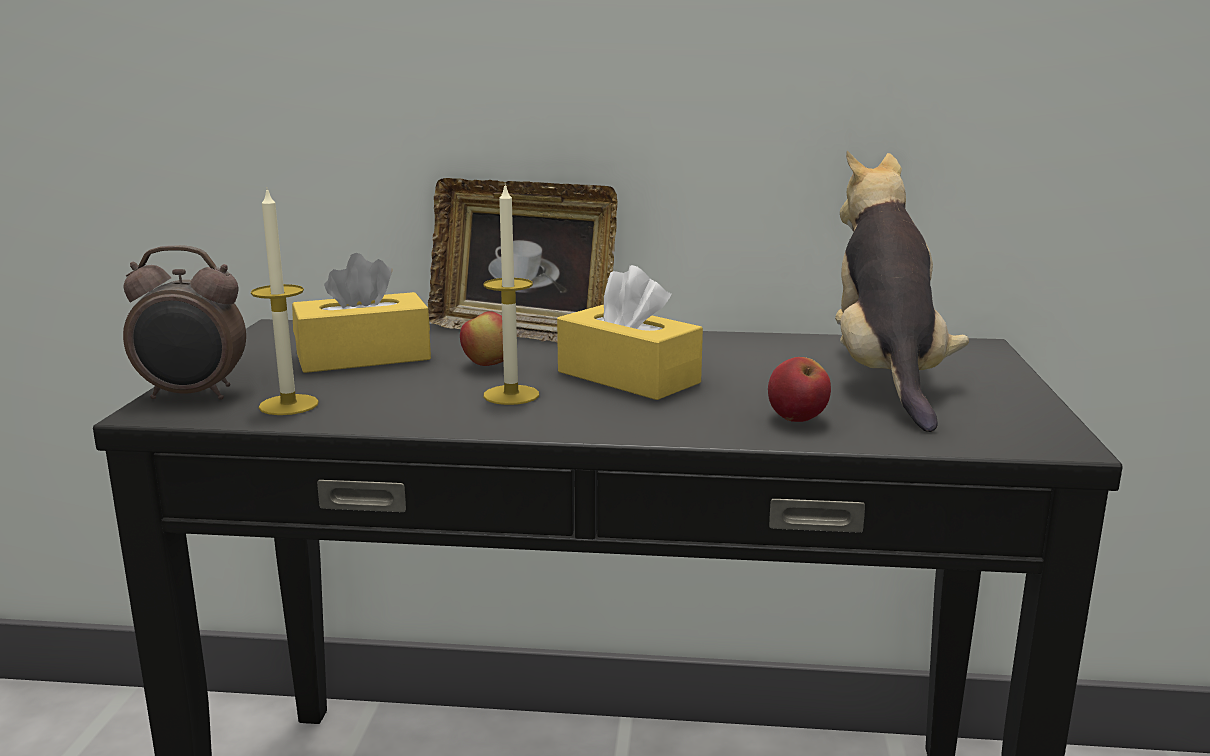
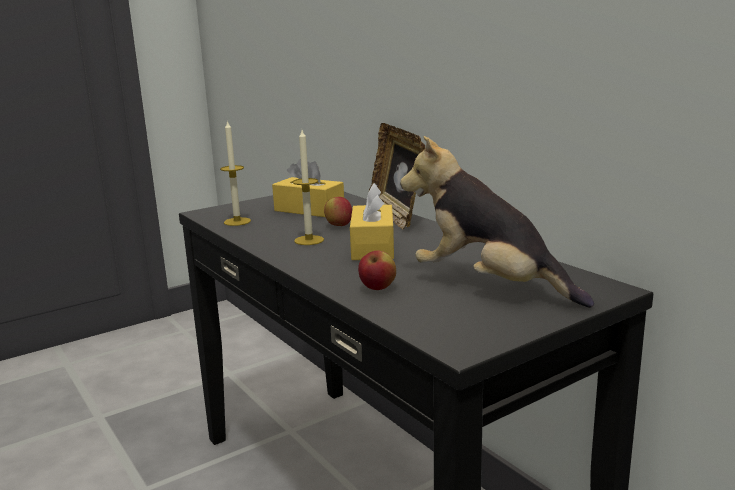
camera: 50 degrees right, 0 degrees up
(193, 395) = (224, 210): alarm clock -> none
(885, 378) = (488, 286): plush toy -> plush toy turned 105 degrees counterclockwise

